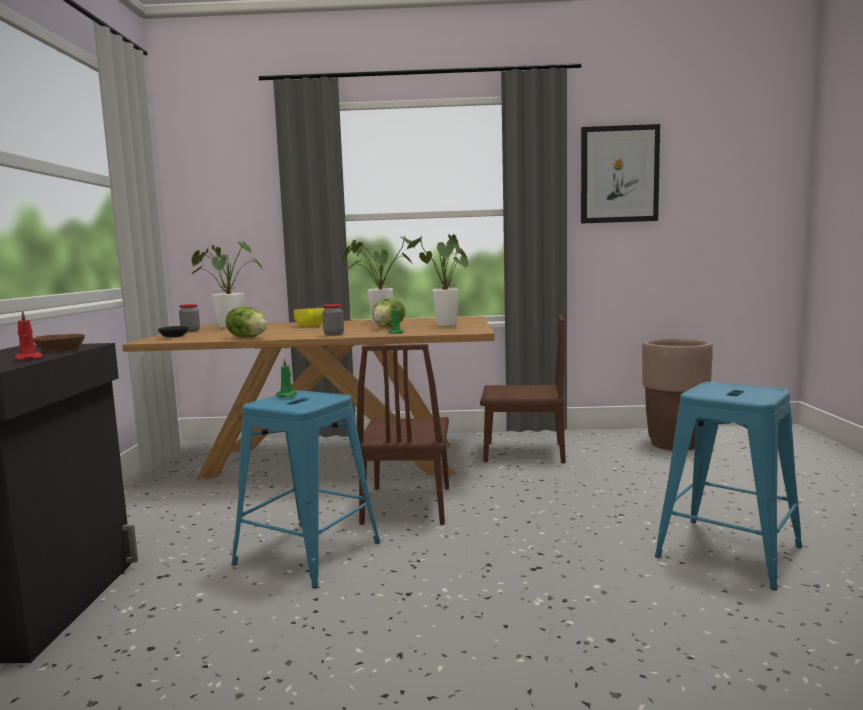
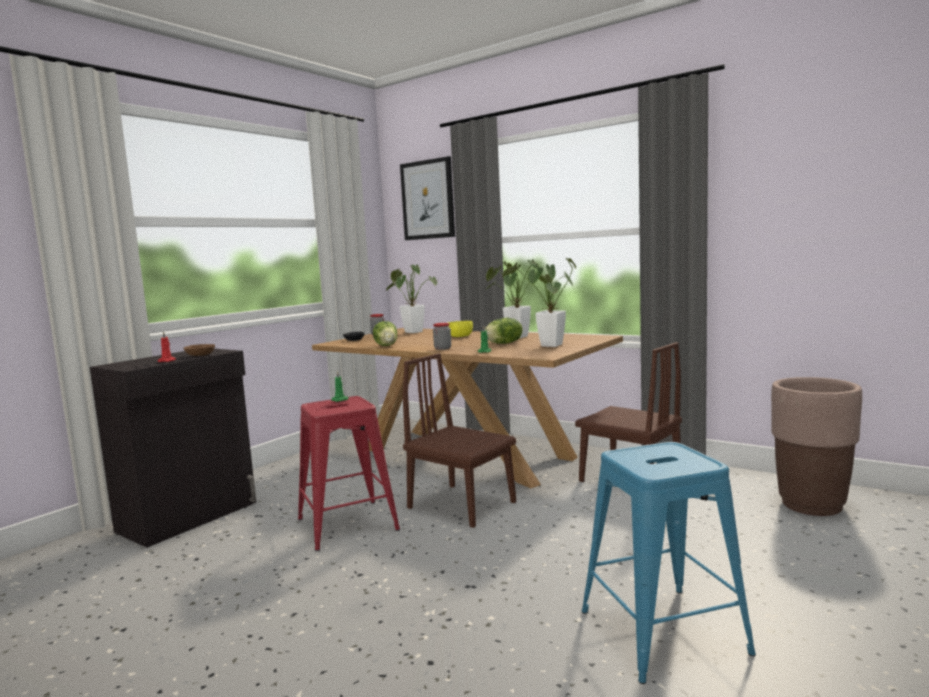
camera: 35 degrees right, 0 degrees up
(308, 553) = (347, 525): blue stool -> red stool
(407, 504) = (462, 505): brown chair -> brown chair turned 90 degrees clockwise
(619, 174) = (780, 182): picture -> picture (428, 200)

